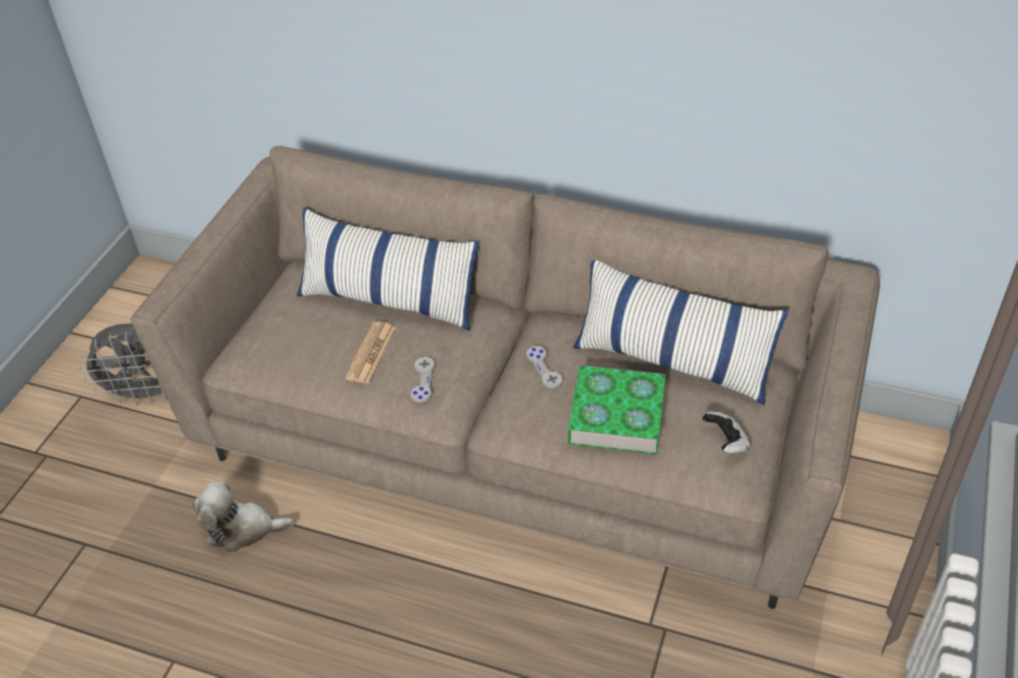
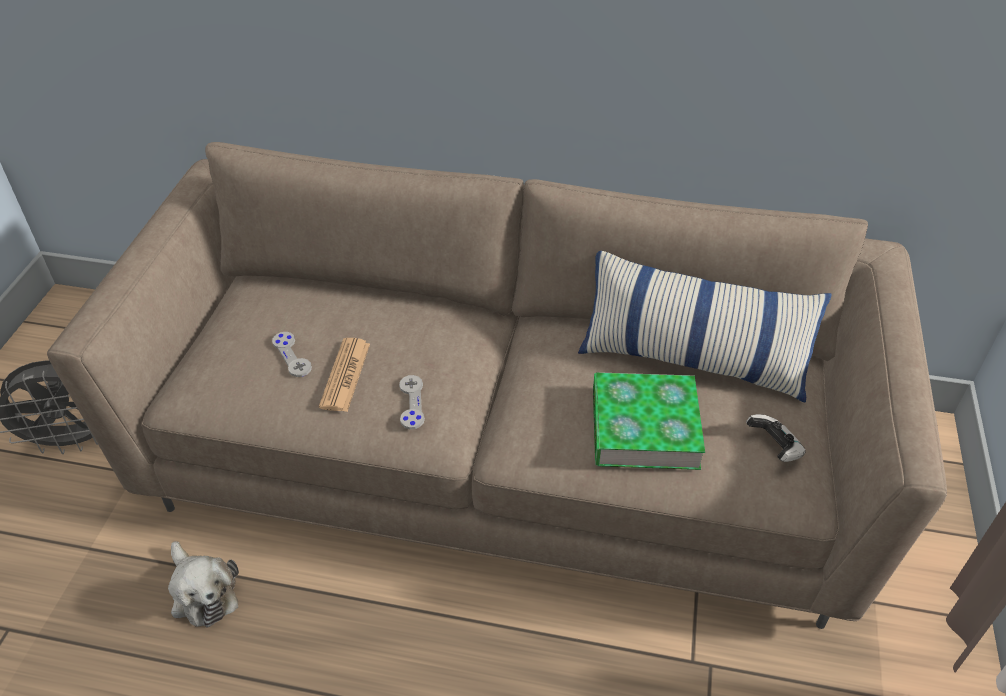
camera: 10 degrees left, 0 degrees up
(242, 529) = (202, 592): plush toy -> plush toy turned 120 degrees counterclockwise
(389, 299) = (357, 312): pillow -> none
(544, 368) = (550, 378): grey game controller -> grey game controller (292, 355)

